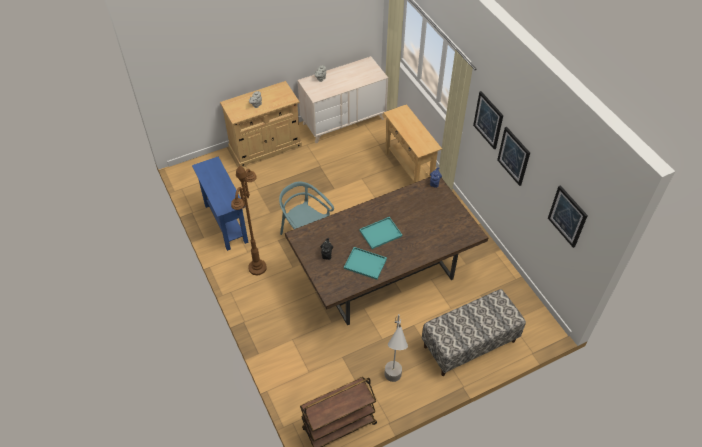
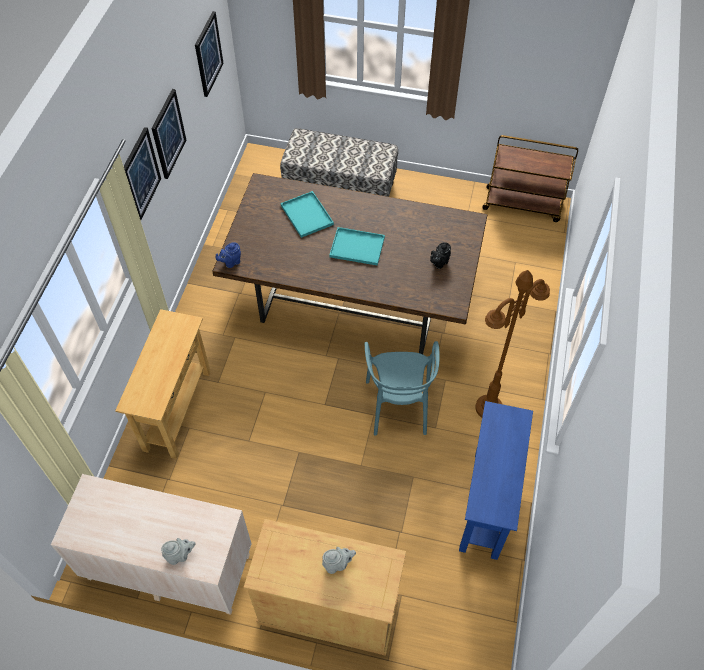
camera: 140 degrees left, 5 degrees up
(366, 263) = (406, 227): turquoise tray -> turquoise tray (306, 214)
(392, 387) = (446, 202): grey floor lamp -> none

